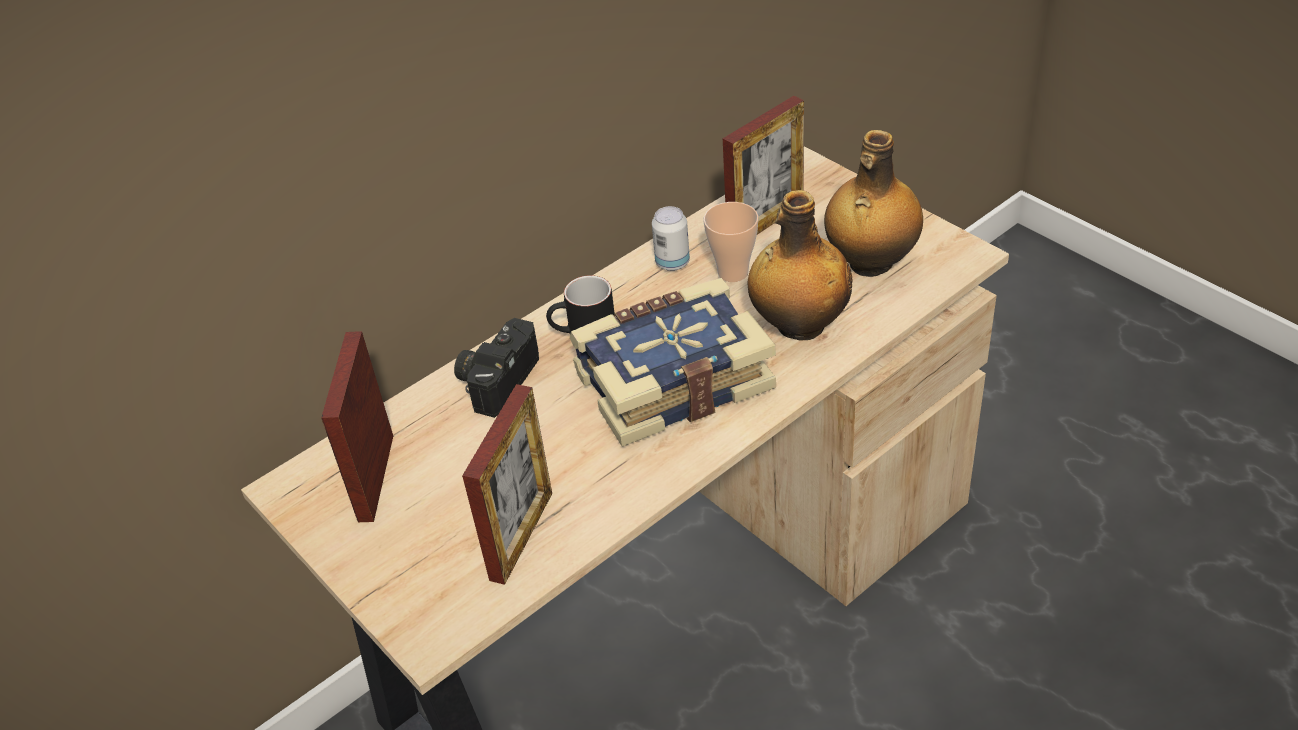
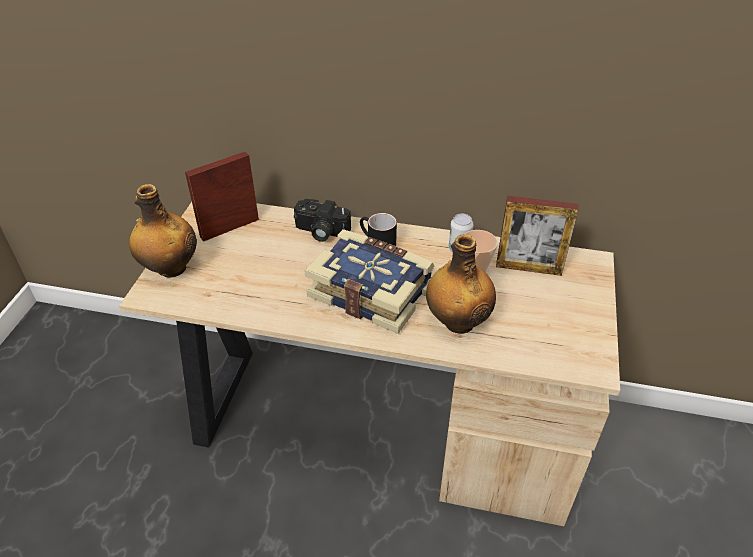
camera: 50 degrees right, 0 degrees up
(497, 379) = (320, 232): camera -> camera turned 150 degrees counterclockwise
(521, 535) = (226, 292): picture frame -> none
(869, 264) = (540, 328): bottle -> bottle (170, 268)

